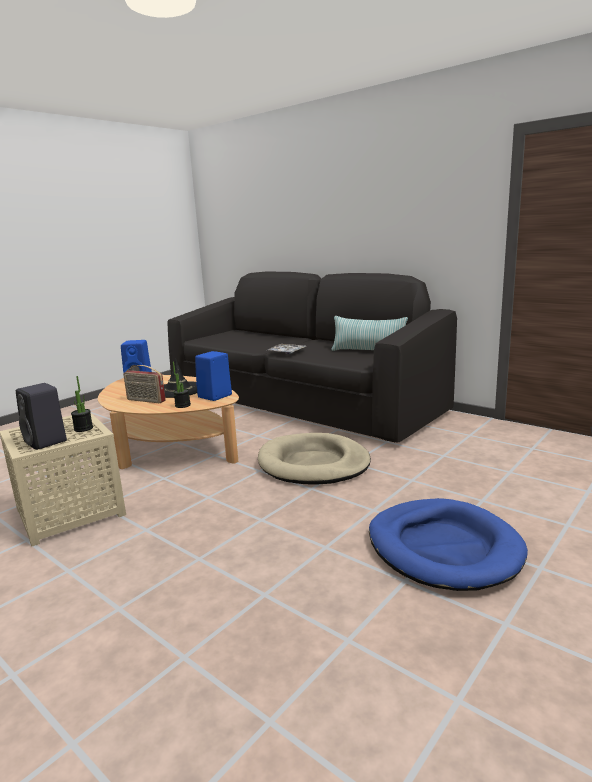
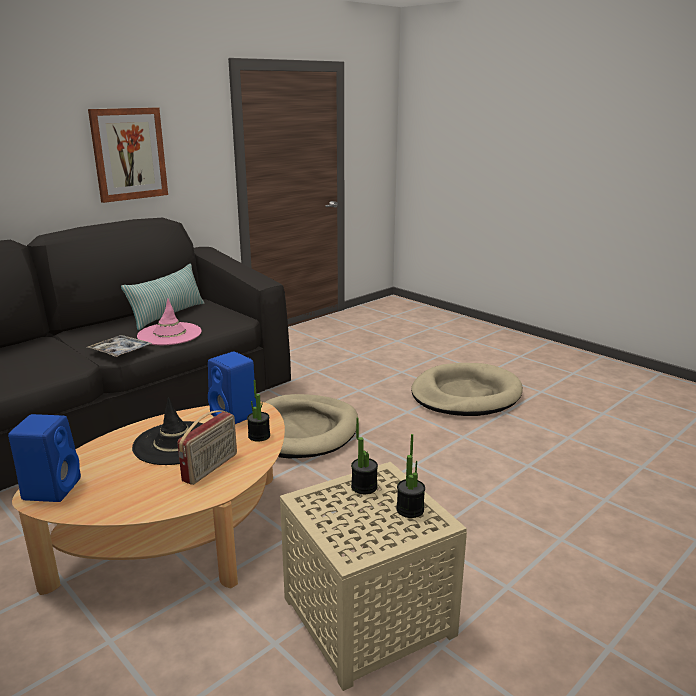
camera: 85 degrees left, 5 degrees up
(46, 442) = (410, 509): black speaker -> potted plant
(324, 356) = (169, 334): none -> pink hat
(403, 222) = (129, 154): none -> picture
(443, 548) = (465, 394): blue dog bed -> beige dog bed

